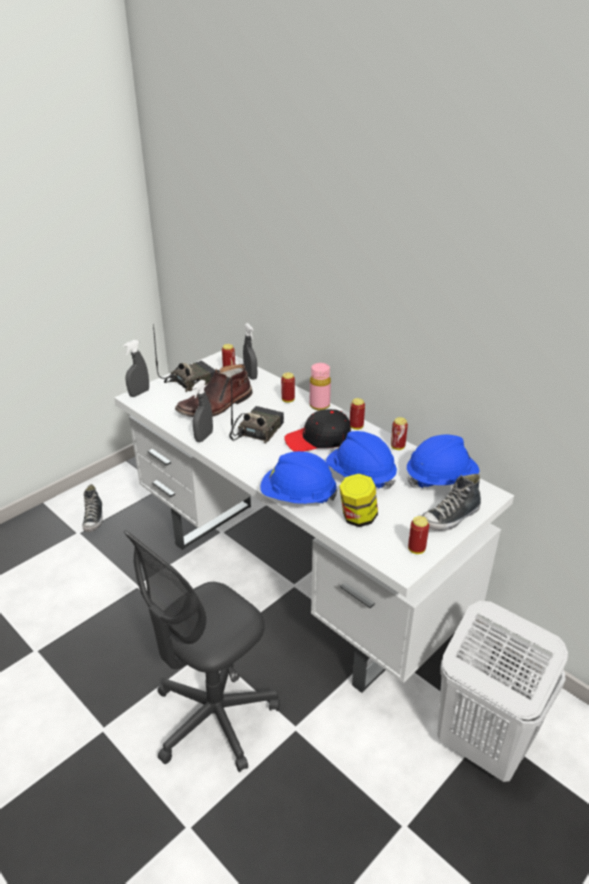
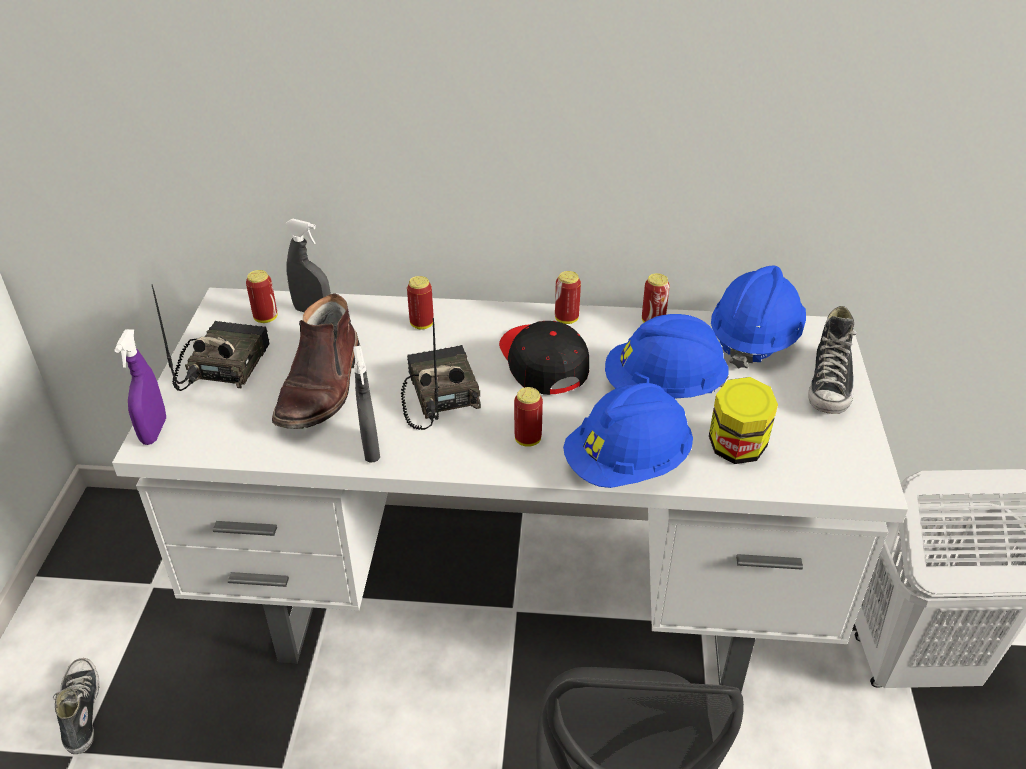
camera: 40 degrees left, 5 degrees up
(94, 518) = (81, 710): shoe -> shoe turned 150 degrees counterclockwise
(139, 393) = (154, 431): grey spray bottle -> purple spray bottle
(318, 439) = (542, 363): black cap -> black cap turned 120 degrees clockwise
(319, 405) = (477, 311): pink bottle -> none
(416, 549) = (851, 450): can -> can (528, 439)

